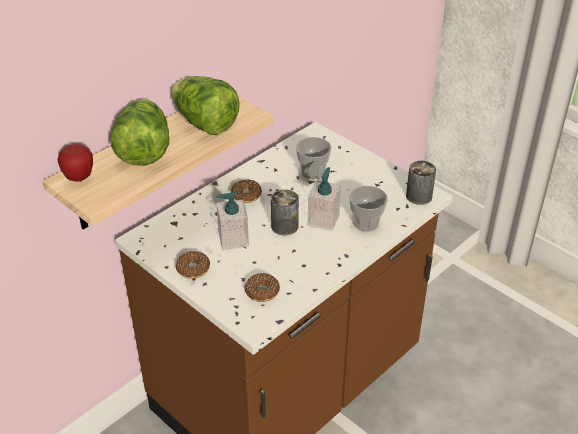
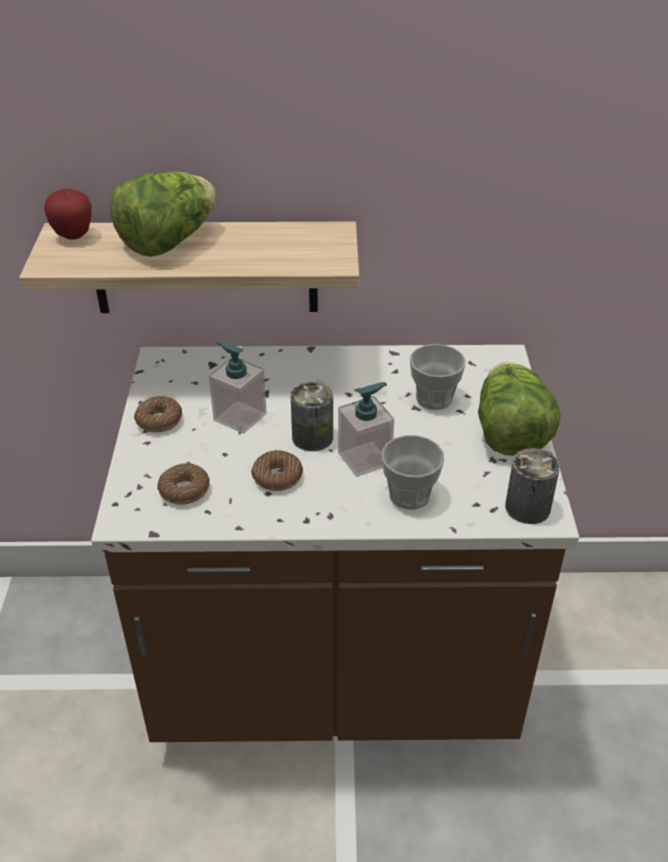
camera: 45 degrees right, 0 degrees up
(205, 124) = (270, 247): lettuce -> lettuce (509, 433)
(246, 195) = (322, 379): donut -> donut (277, 477)

